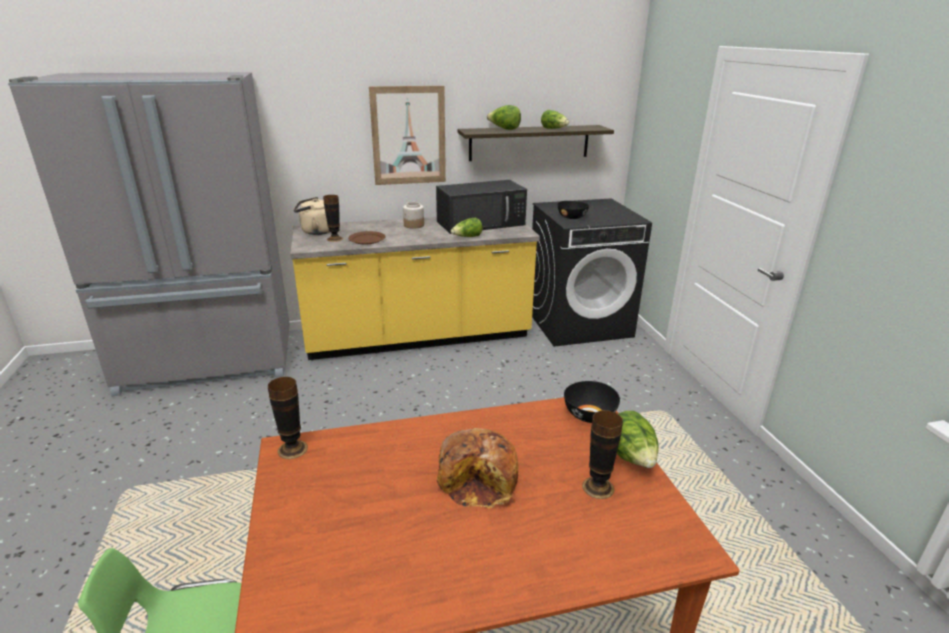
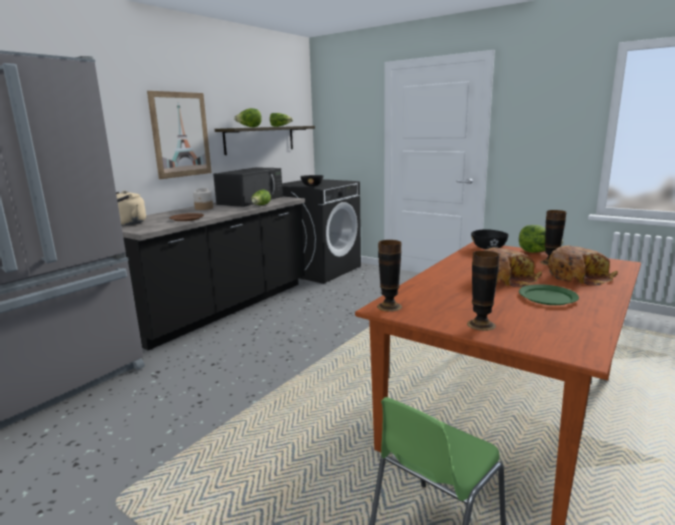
camera: 40 degrees left, 10 degrees down
(335, 239) = (157, 223): vase -> vase (481, 324)
(418, 337) = (221, 308): yellow counter -> black counter
(443, 539) = (547, 297): none -> green plate
(568, 534) = (578, 276): none -> bread

